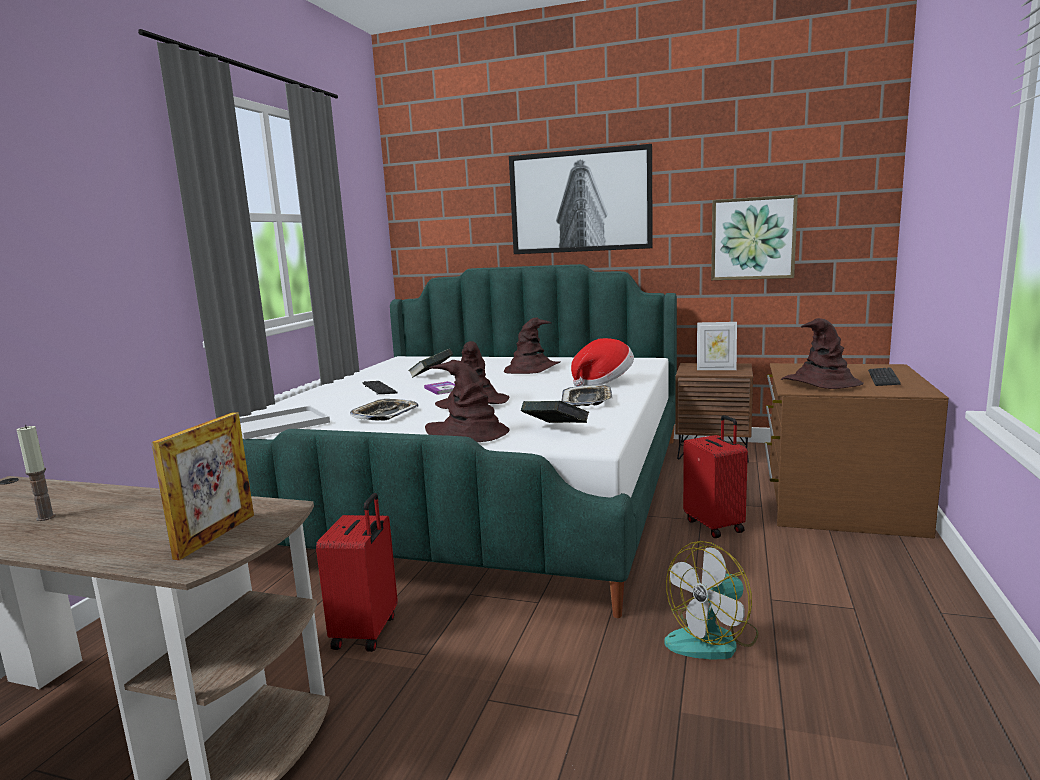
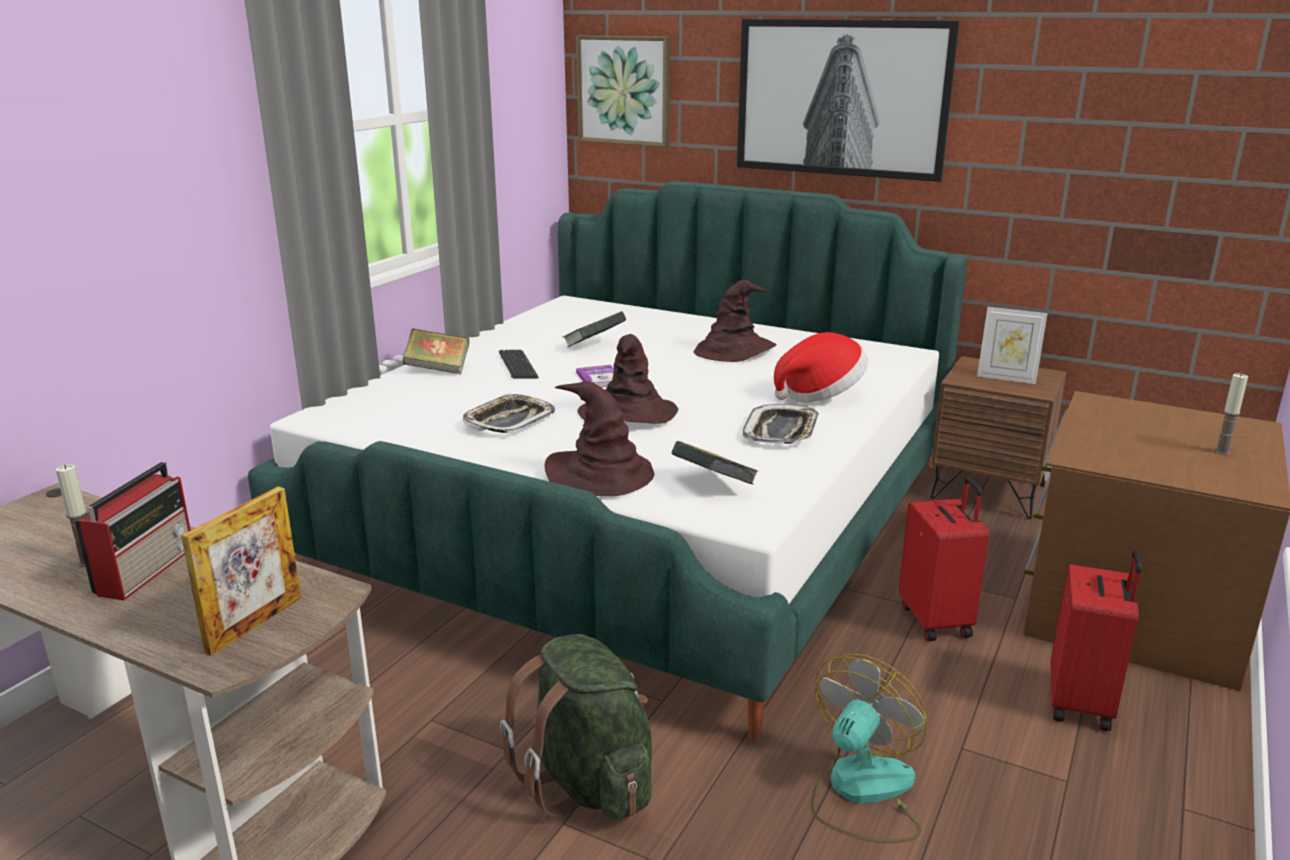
camera: 10 degrees right, 10 degrees up
(105, 515) = (147, 569): none -> radio
(278, 424) = (373, 422): white tray -> none
(319, 396) = (438, 369): none -> book
(367, 632) = (449, 707): red suitcase -> red suitcase (1082, 703)
(498, 667) = (588, 782): none -> green backpack
(713, 639) = (861, 792): fan -> fan turned 150 degrees clockwise
(752, 238) = (1096, 185): picture -> picture (624, 90)
(820, 383) = (1120, 449): brown hat -> none
(883, 378) = (1222, 451): keyboard -> candle

